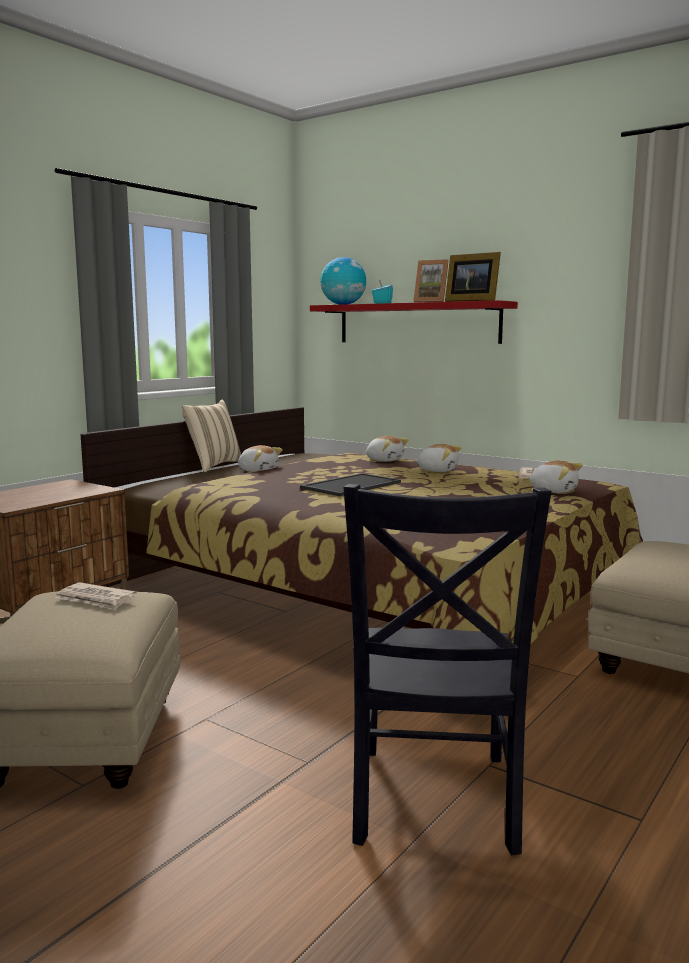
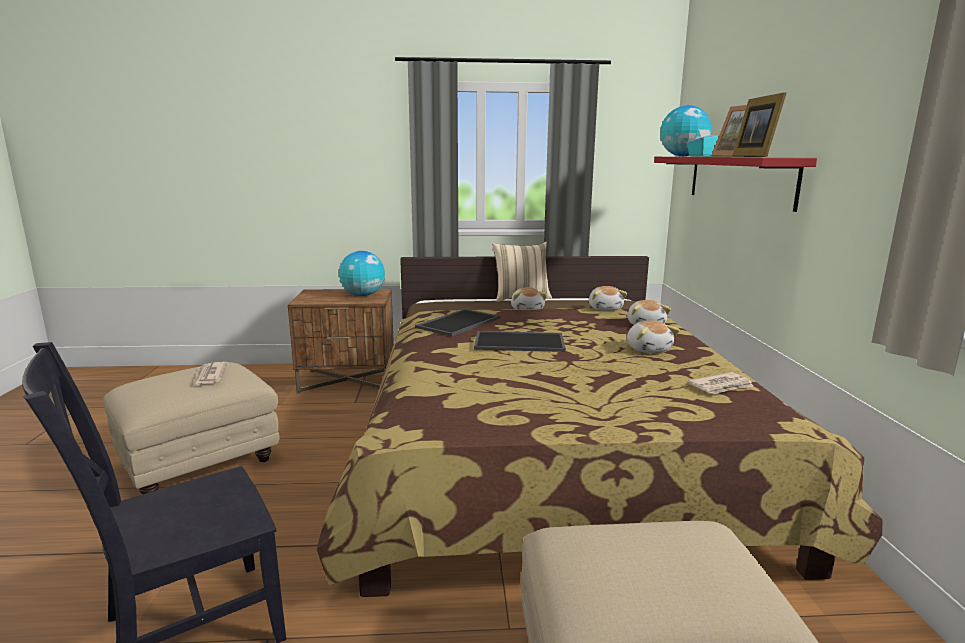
camera: 50 degrees right, 5 degrees up
(64, 489) = (363, 295): none -> globe
(250, 487) = (458, 322): none -> tray
(553, 491) = (674, 411): plush toy -> plush toy (605, 308)

